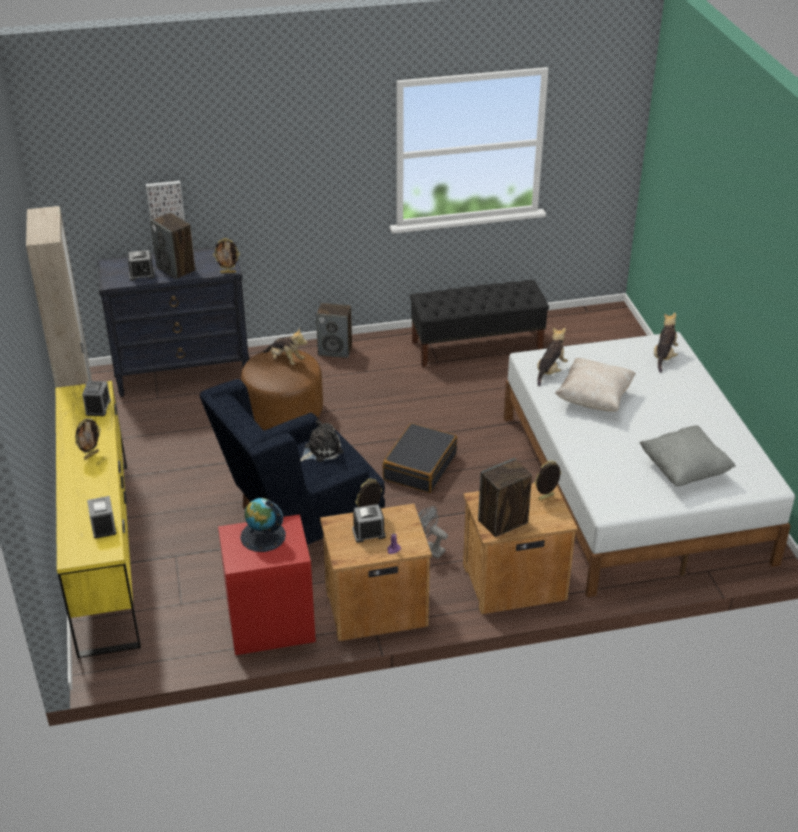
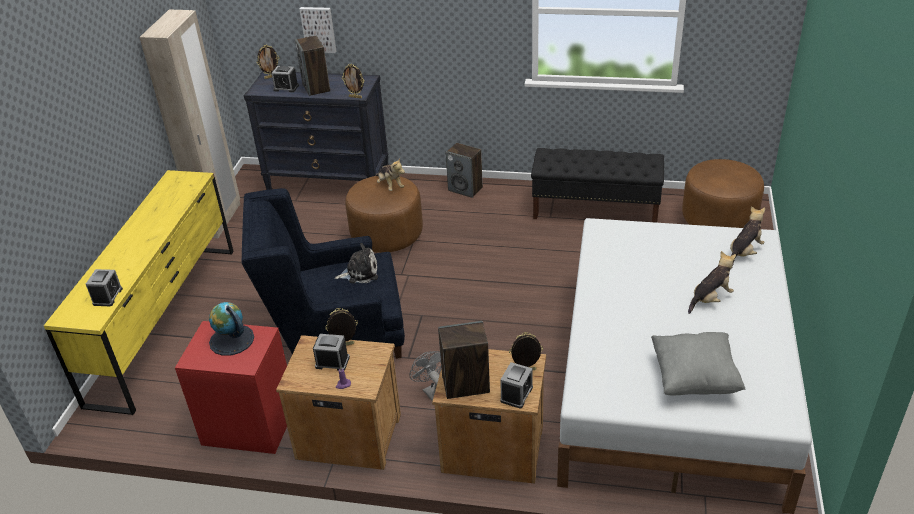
camera: 25 degrees right, 0 degrees up
(91, 455) = (148, 232): picture frame -> picture frame (271, 77)
(98, 407) = (185, 193): alarm clock -> alarm clock (516, 394)
(419, 466) = (473, 310): black suitcase -> none
(550, 371) = (614, 243): plush toy -> plush toy (710, 299)
(594, 333) = (719, 219): none -> brown ottoman
(594, 399) = (641, 280): beige pillow -> none

